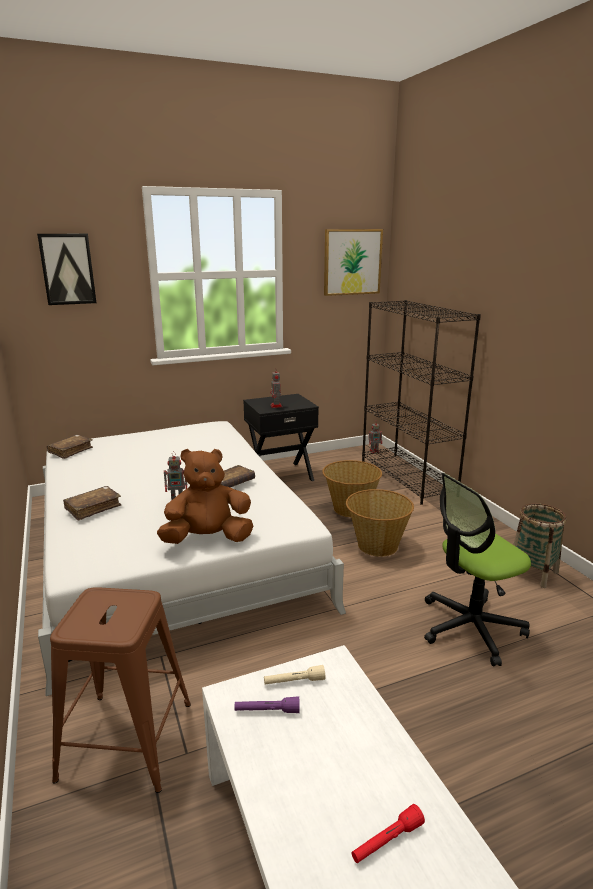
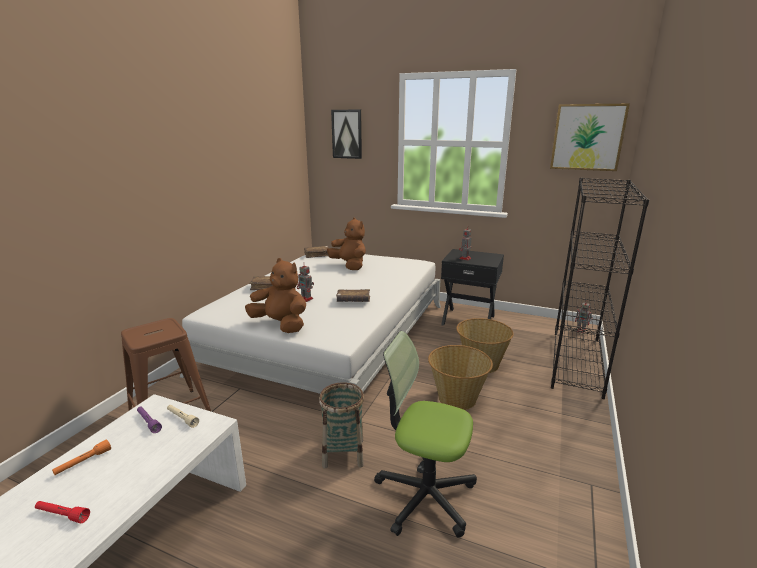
camera: 45 degrees right, 0 degrees up
(146, 450) = (349, 266): none -> brown plush toy
(289, 795) = (83, 462): none -> orange flashlight
(532, 572) = (564, 498): basket -> basket (343, 453)

